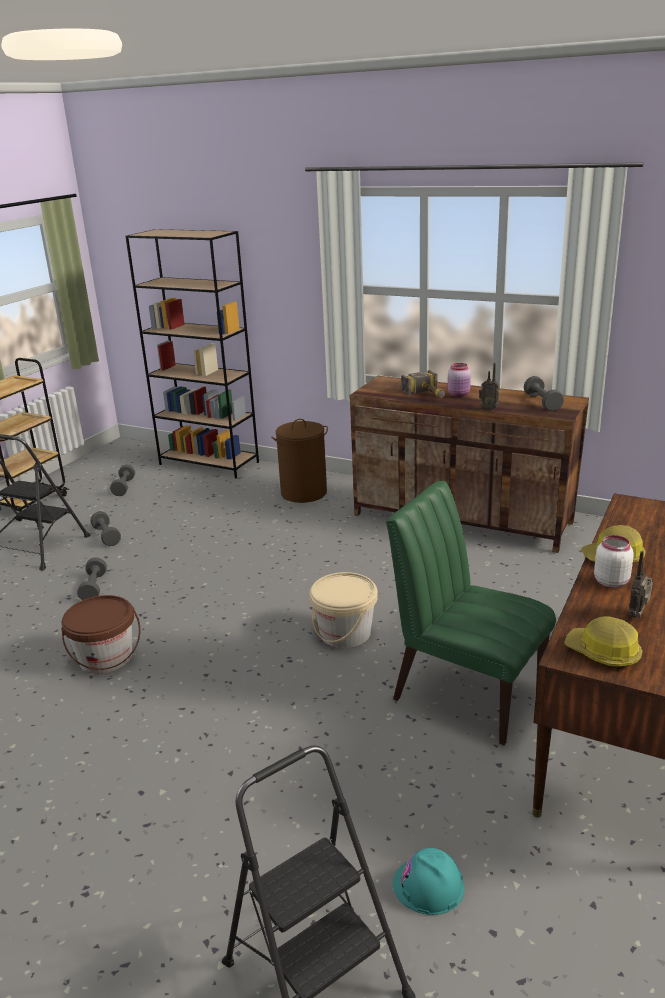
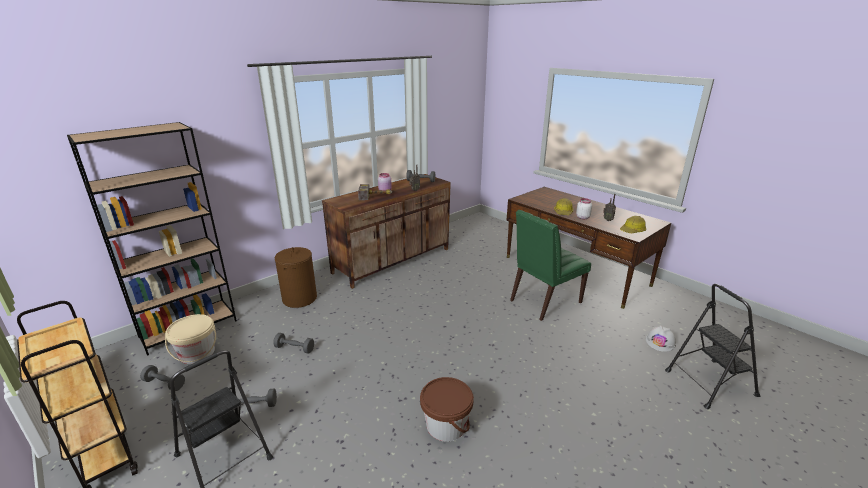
camera: 70 degrees left, 0 degrees up
(94, 588) = (338, 423): grey dumbbell -> grey dumbbell (294, 348)
(345, 633) = (477, 321): beige bucket -> beige bucket (197, 353)
(428, 886) = (660, 342): turquoise hard hat -> white hard hat

